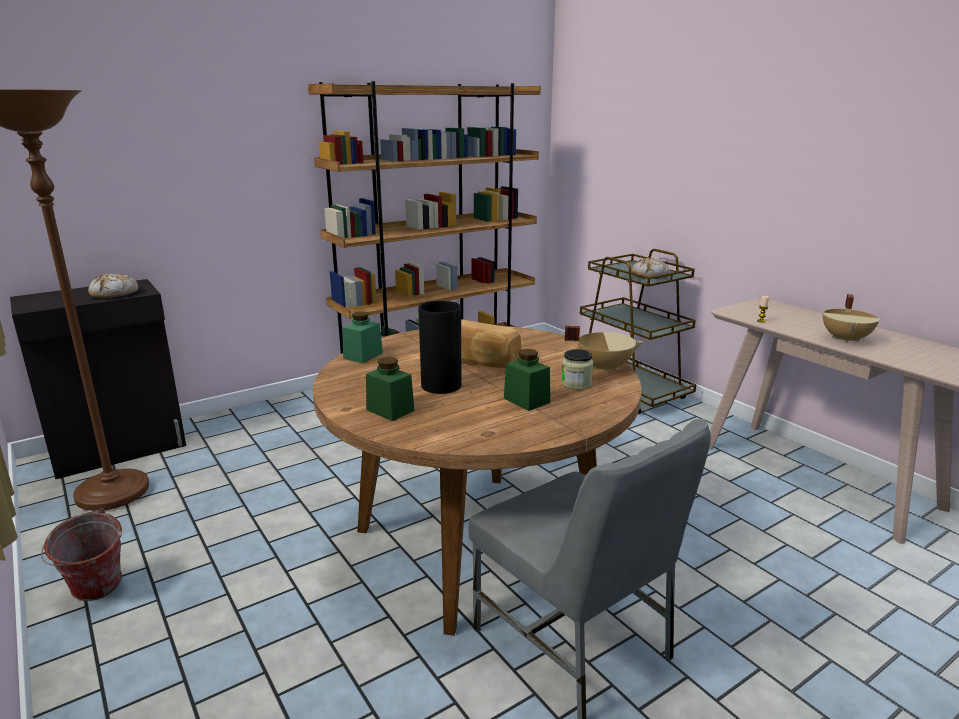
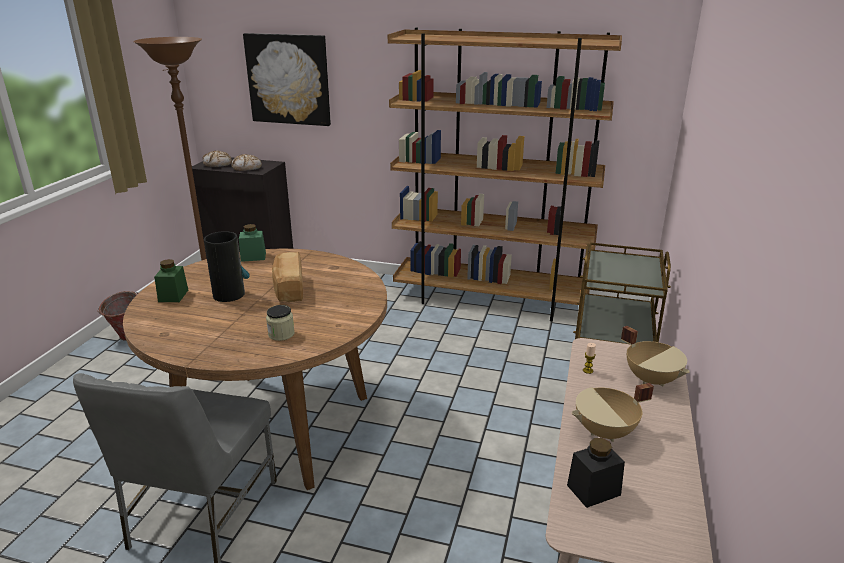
camera: 50 degrees right, 5 degrees up
(144, 159) = (288, 79): none -> picture
(526, 400) = (230, 328): green jar -> none
(604, 367) = (329, 333): beige cooking pot -> beige cooking pot (652, 379)
(650, 275) = (620, 279): bread -> bread (218, 164)
(913, 360) = (593, 490): none -> black jar

